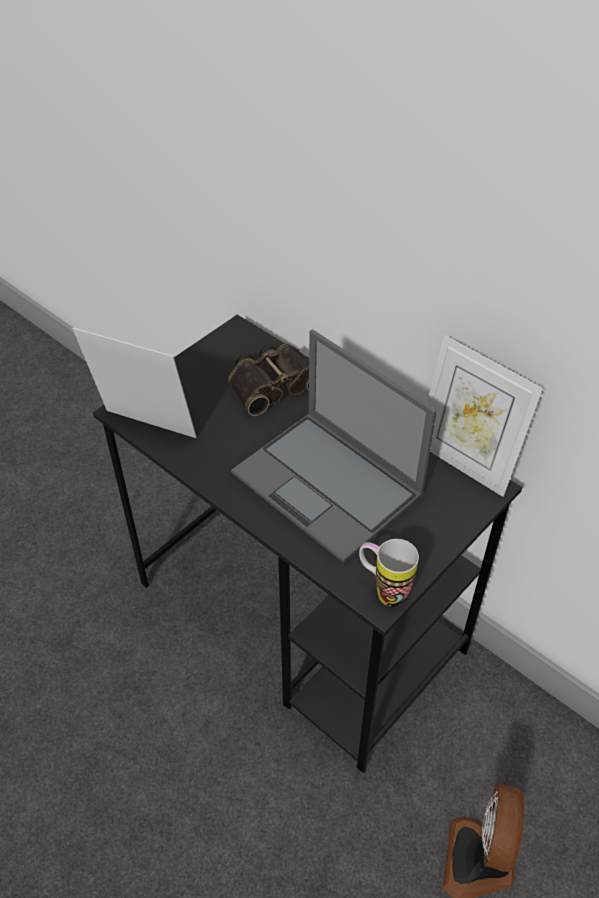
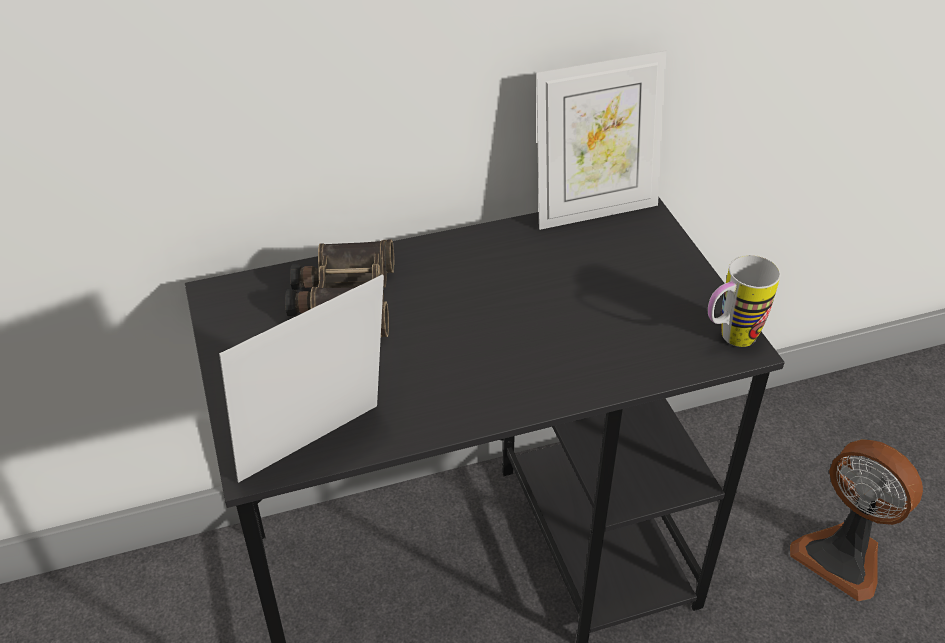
camera: 60 degrees left, 5 degrees down
(328, 484) = (549, 319): laptop -> none

